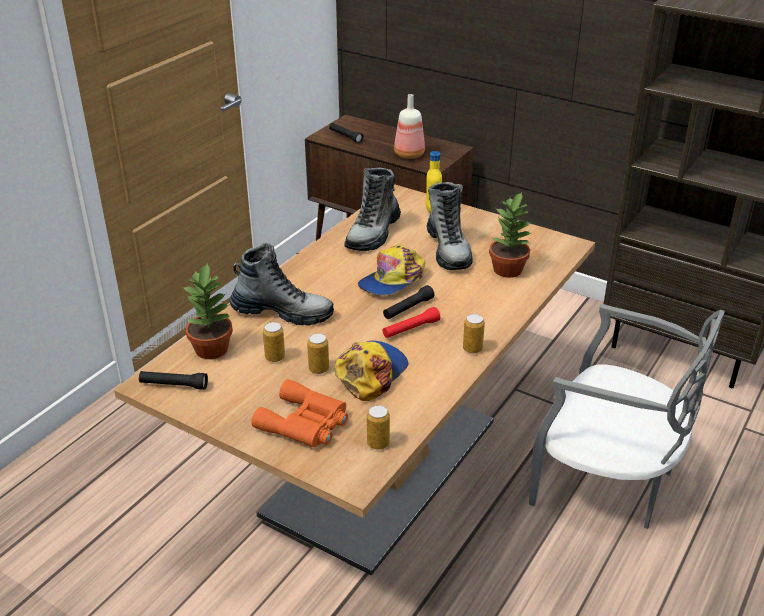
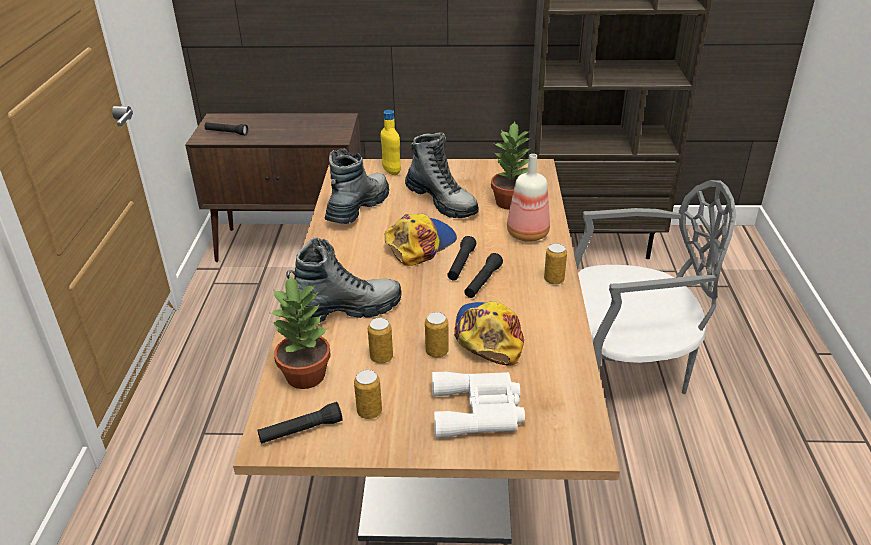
camera: 30 degrees left, 0 degrees up
(305, 423) = (479, 411): orange binoculars -> white binoculars
(373, 233) = (358, 207): boot -> boot turned 150 degrees counterclockwise
(378, 443) = (566, 400): can -> can (369, 412)
(392, 280) = (420, 244): cap -> cap turned 150 degrees counterclockwise
(408, 154) = (304, 133): bottle -> bottle (526, 234)
(411, 329) = (483, 282): red flashlight -> black flashlight

